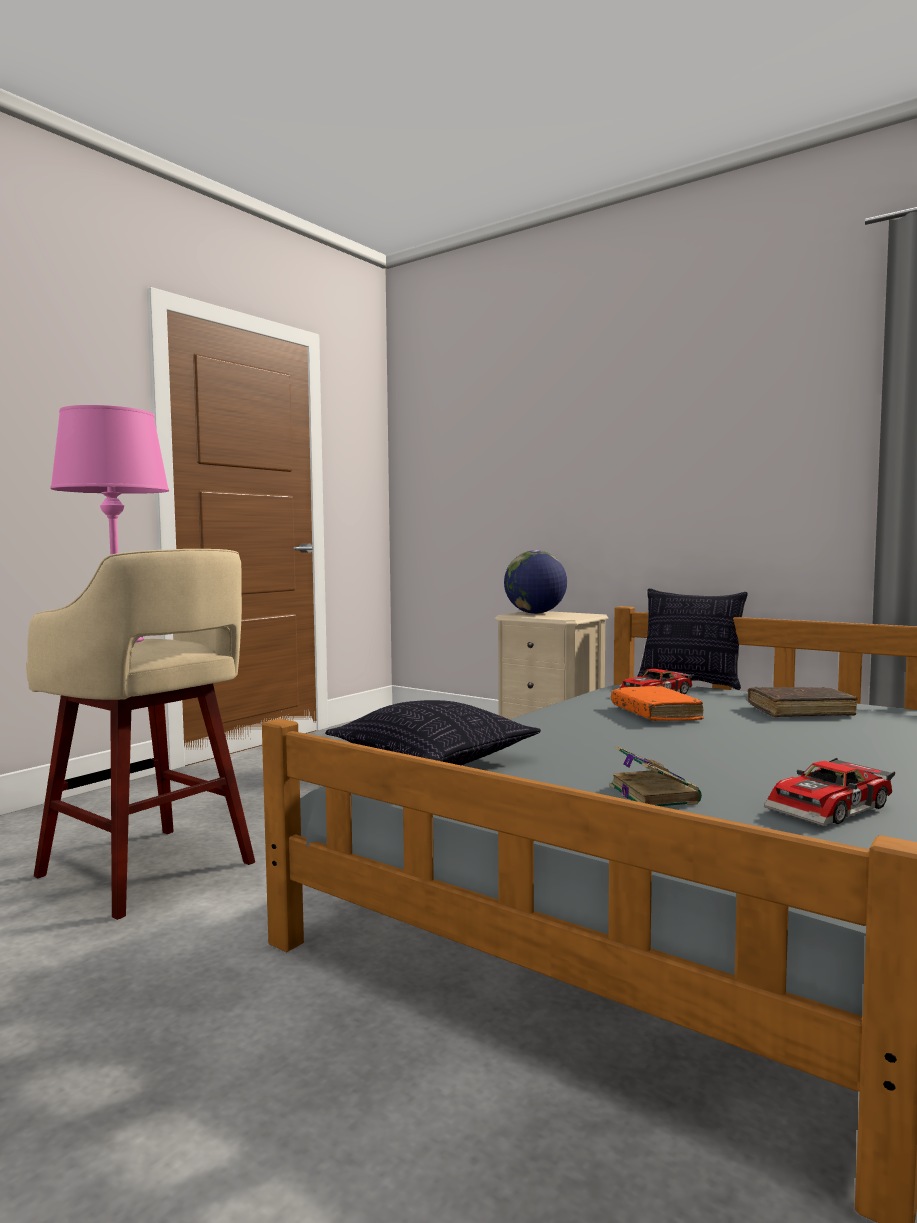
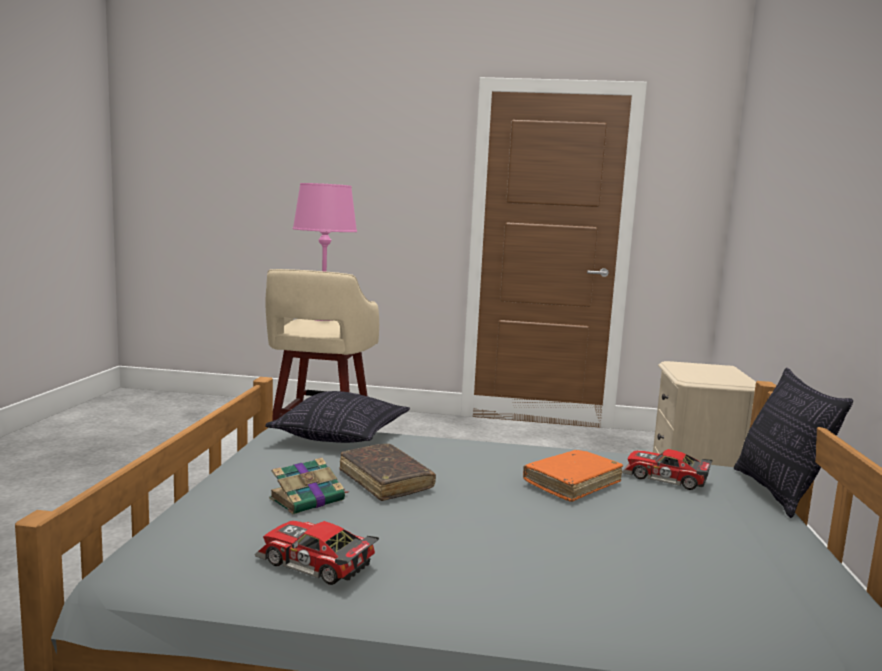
camera: 60 degrees right, 5 degrees up
(535, 613) = (706, 368): globe -> none
(800, 711) = (698, 549): brown book -> brown book (385, 480)

